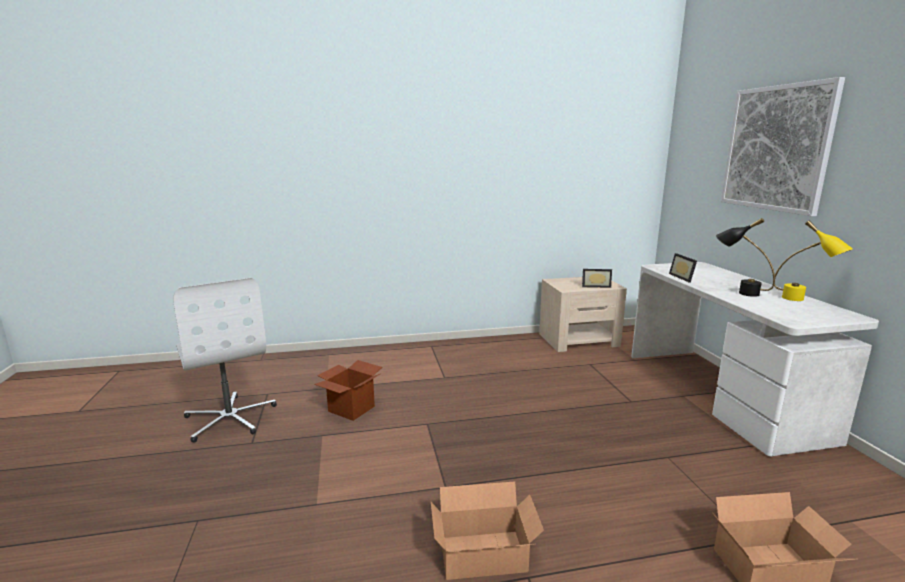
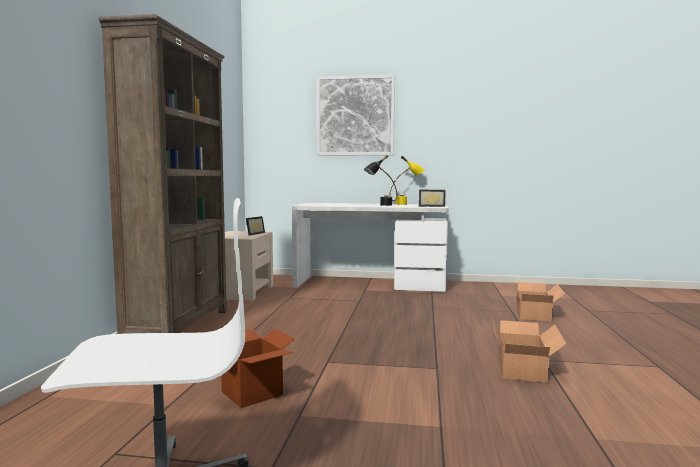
camera: 70 degrees left, 10 degrees down
(461, 347) = (179, 327): none -> brown bookcase
(684, 278) = (339, 205): picture frame -> picture frame (431, 206)

